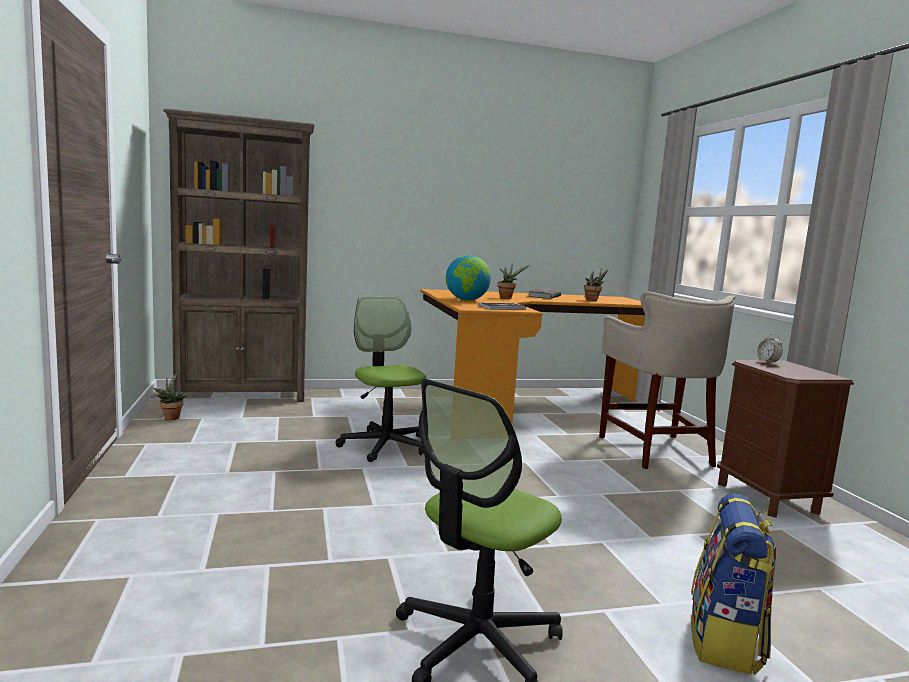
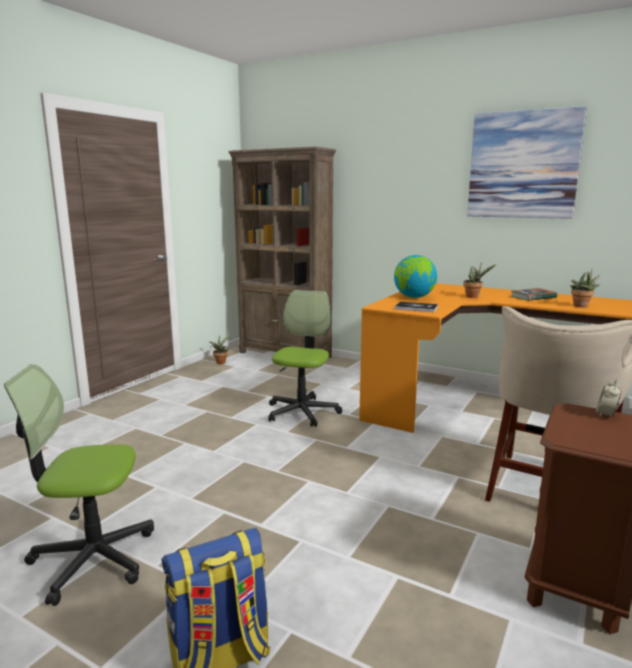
camera: 45 degrees right, 5 degrees up
(515, 173) = (523, 165): none -> picture

